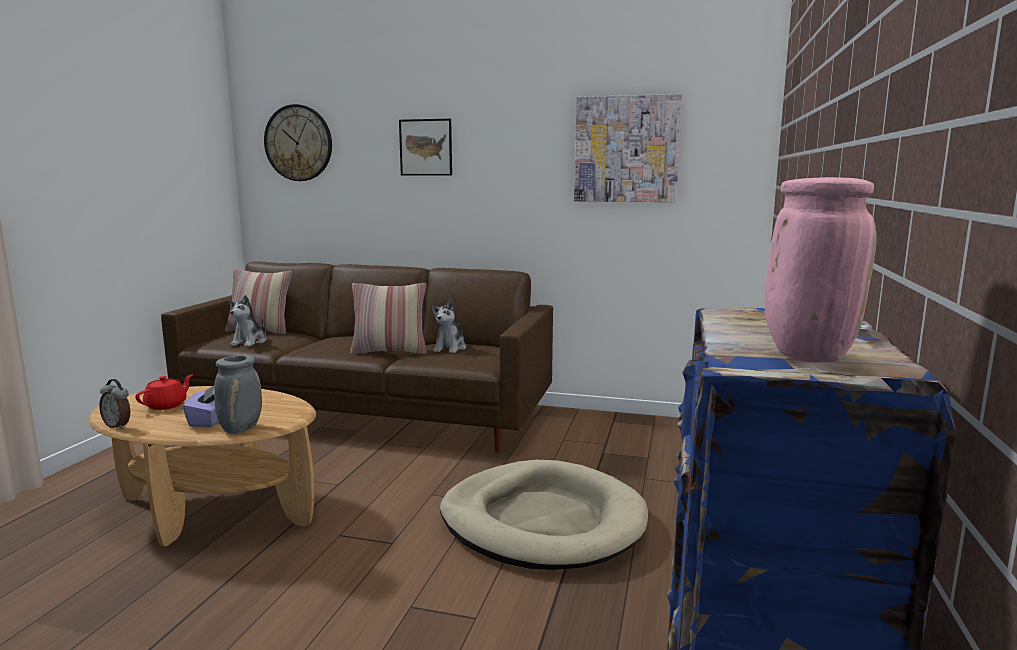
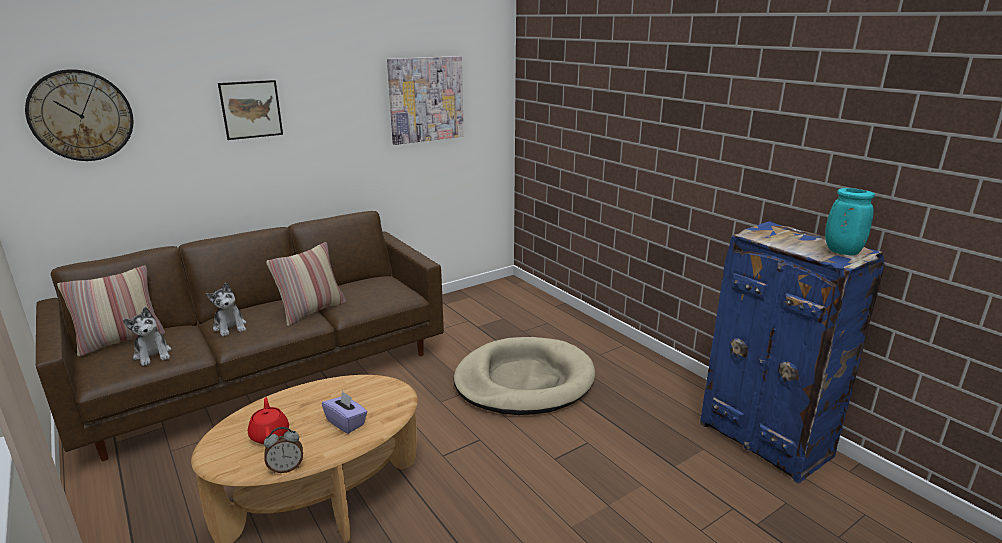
camera: 50 degrees left, 10 degrees up
(241, 428) = (387, 413): grey vase -> none
(450, 348) = (352, 291): plush toy -> plush toy (230, 327)
(805, 355) = (841, 252): pink vase -> turquoise vase

